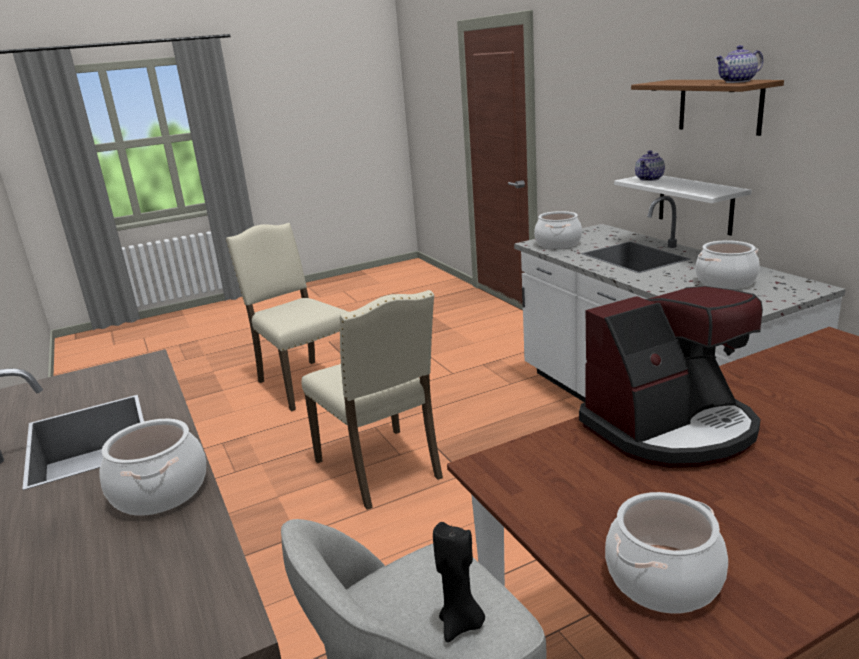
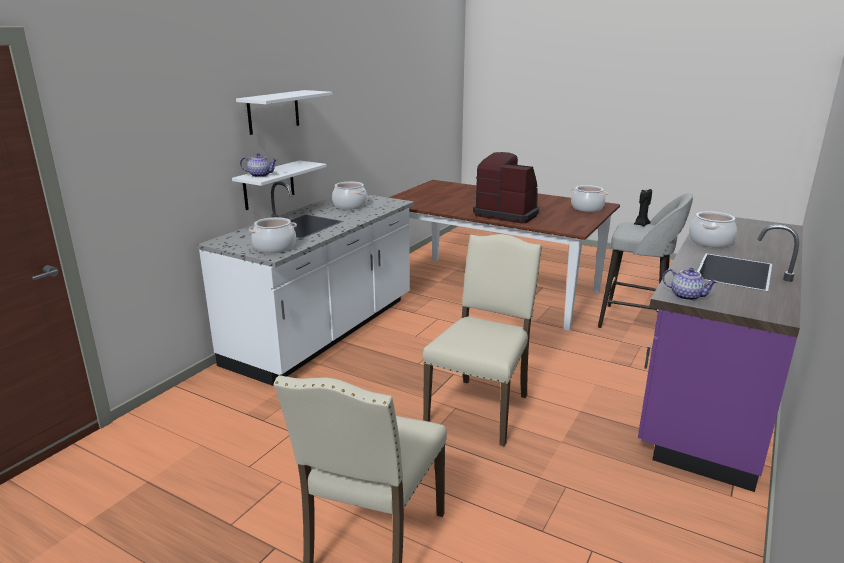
camera: 125 degrees left, 0 degrees up
(720, 106) = (273, 112): brown shelf -> white shelf
(737, 81) = (304, 92): teapot -> teapot (687, 296)

